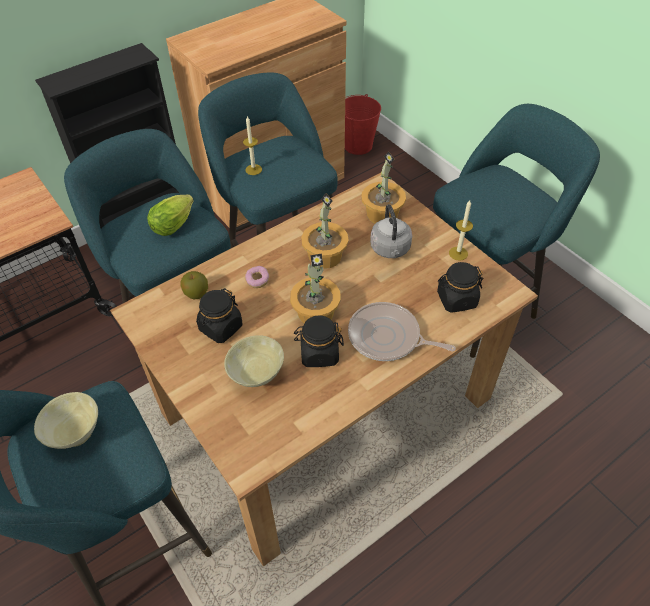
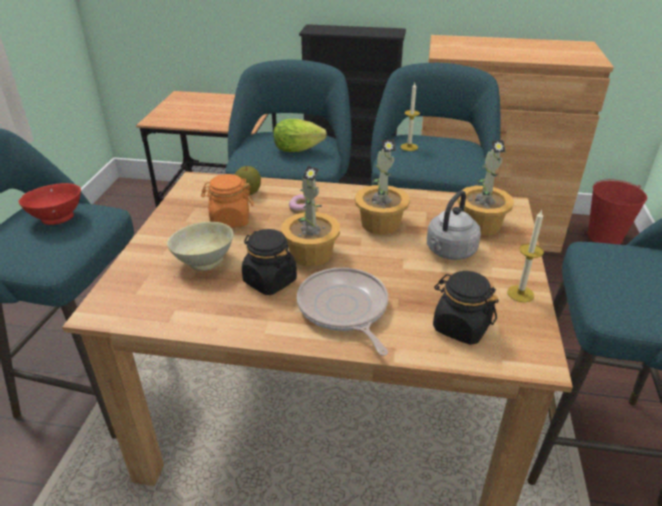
camera: 45 degrees right, 15 degrees down
(75, 432) = (58, 217): beige bowl -> red bowl
(220, 327) = (230, 220): black jar -> orange jar

